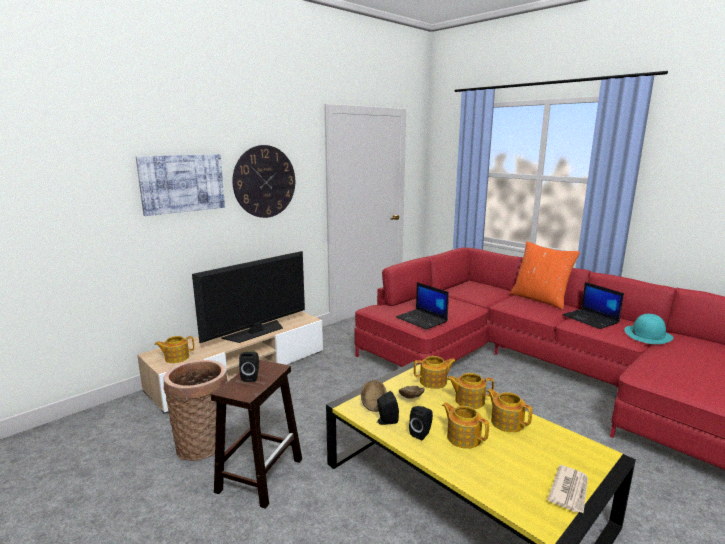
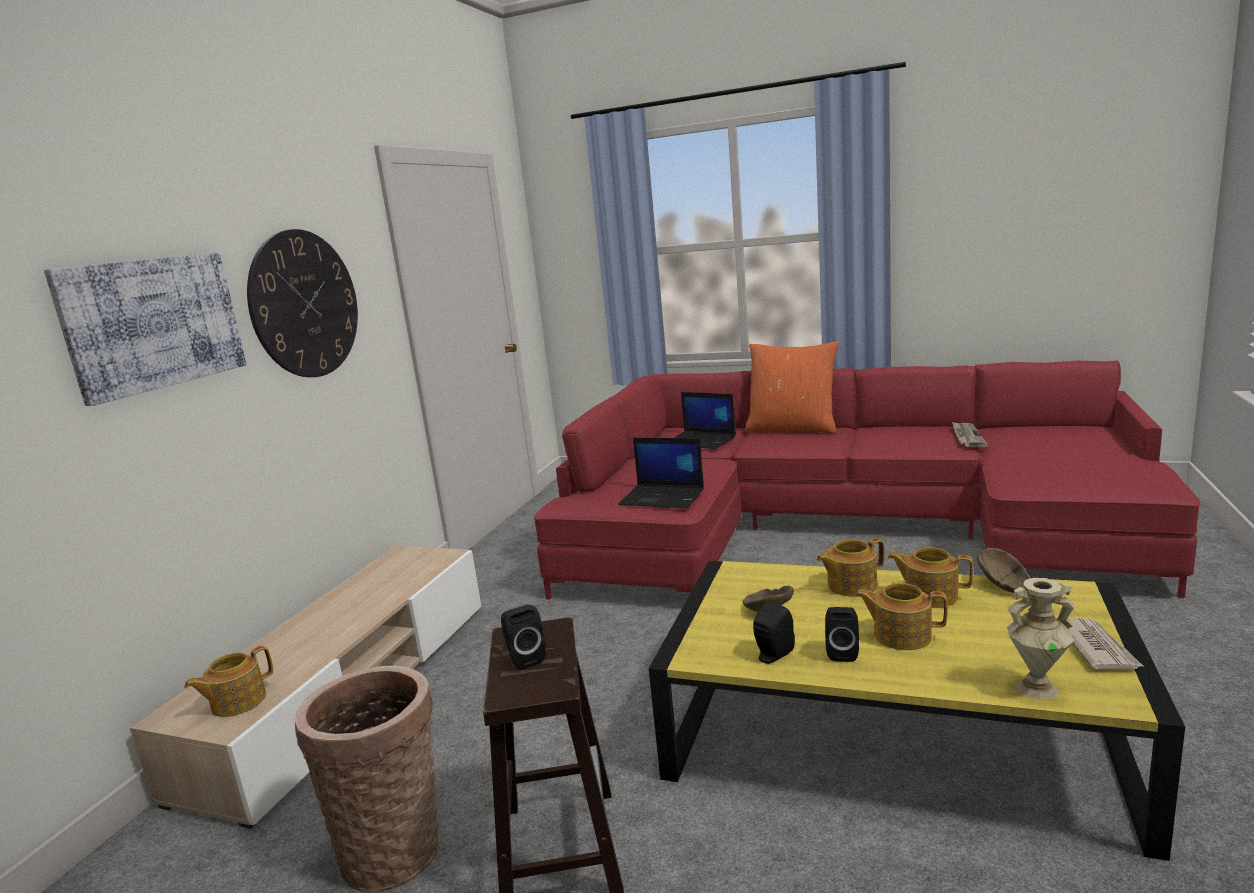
camera: 25 degrees left, 0 degrees up
(256, 332) = (365, 605): television -> none
(373, 404) = (723, 640): brown bowl -> brown bowl (1005, 586)
(434, 382) = (774, 578): teapot -> none
(503, 496) = (1036, 688): none -> beige vase
(591, 319) = (884, 436): laptop -> laptop (701, 441)
(647, 335) = (967, 437): turquoise hat -> newspaper

